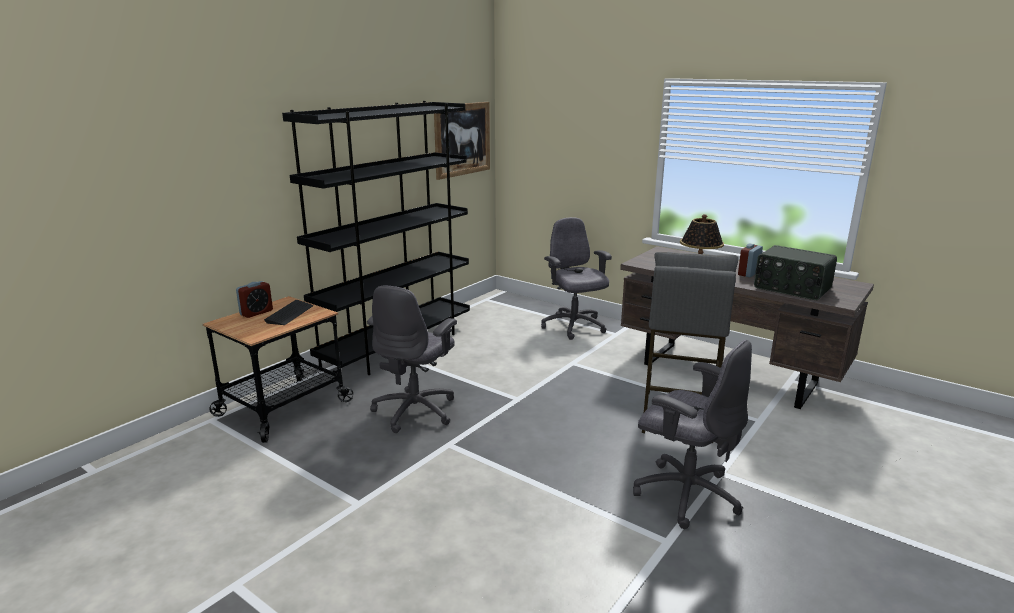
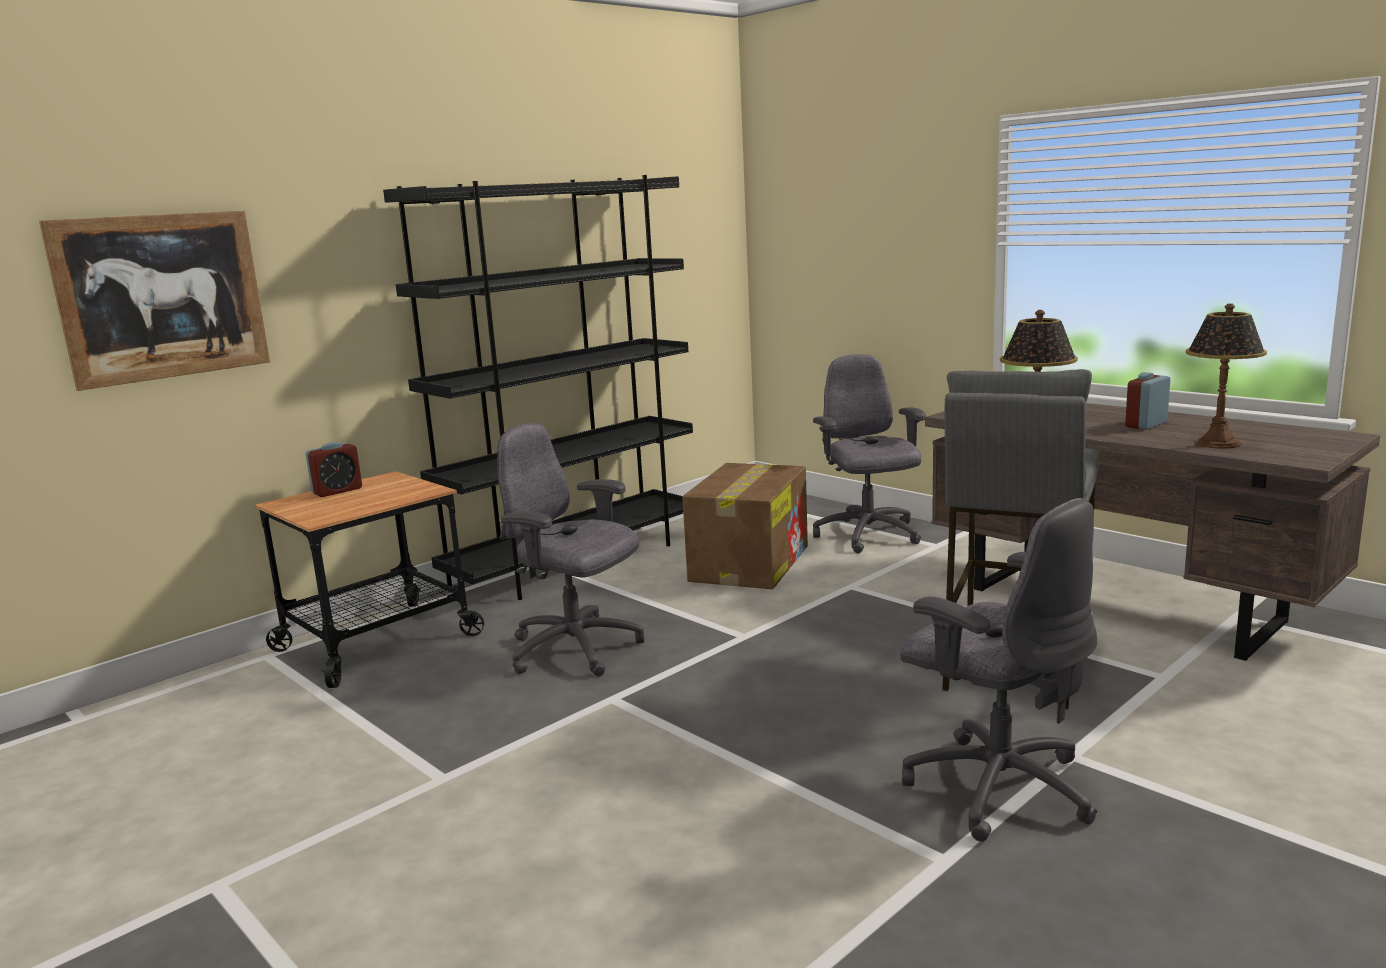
camera: 10 degrees right, 5 degrees down
(289, 314) = (384, 492): keyboard -> none
(416, 411) = (576, 650): grey office chair -> grey office chair turned 90 degrees clockwise
(462, 139) = (688, 241): picture -> picture (162, 297)
(507, 346) = (750, 562): none -> cardboard box
(791, 289) = (1218, 443): radio -> table lamp

